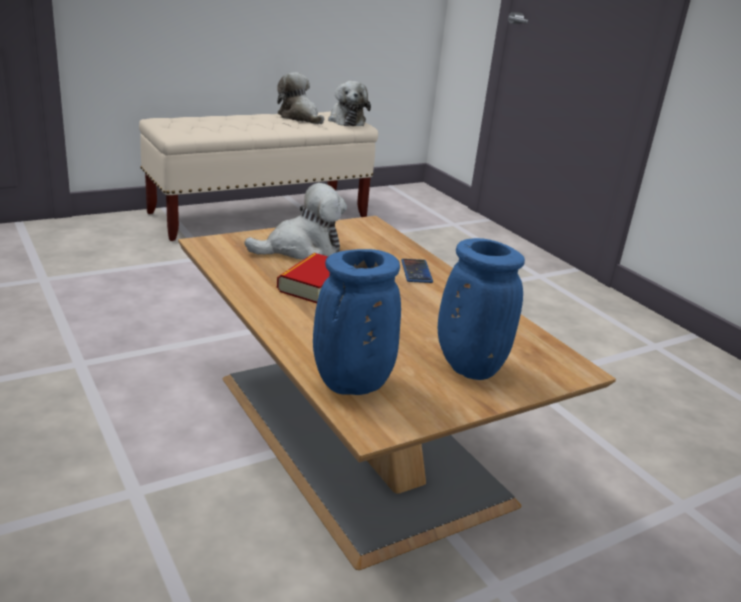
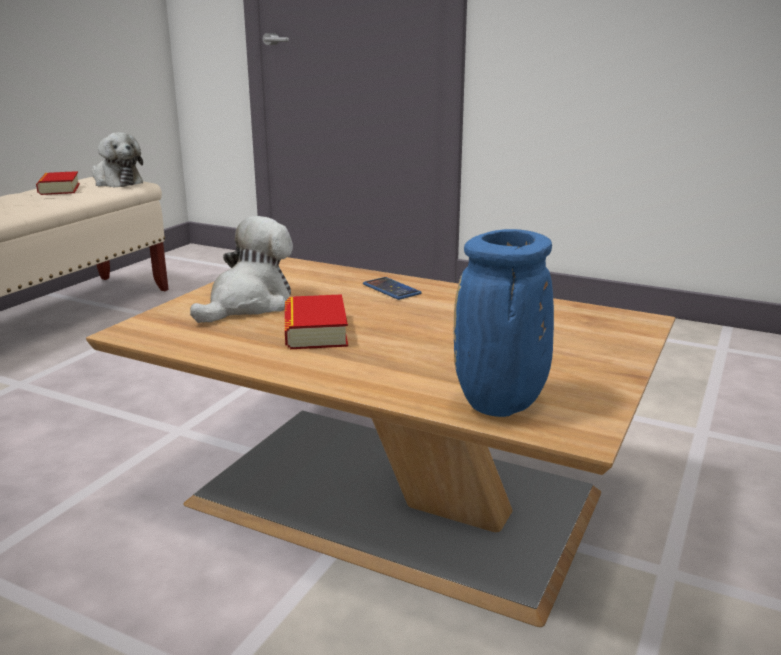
camera: 30 degrees left, 5 degrees down
(300, 117) = (59, 189): plush toy -> book
(467, 367) = (564, 350): blue vase -> none

